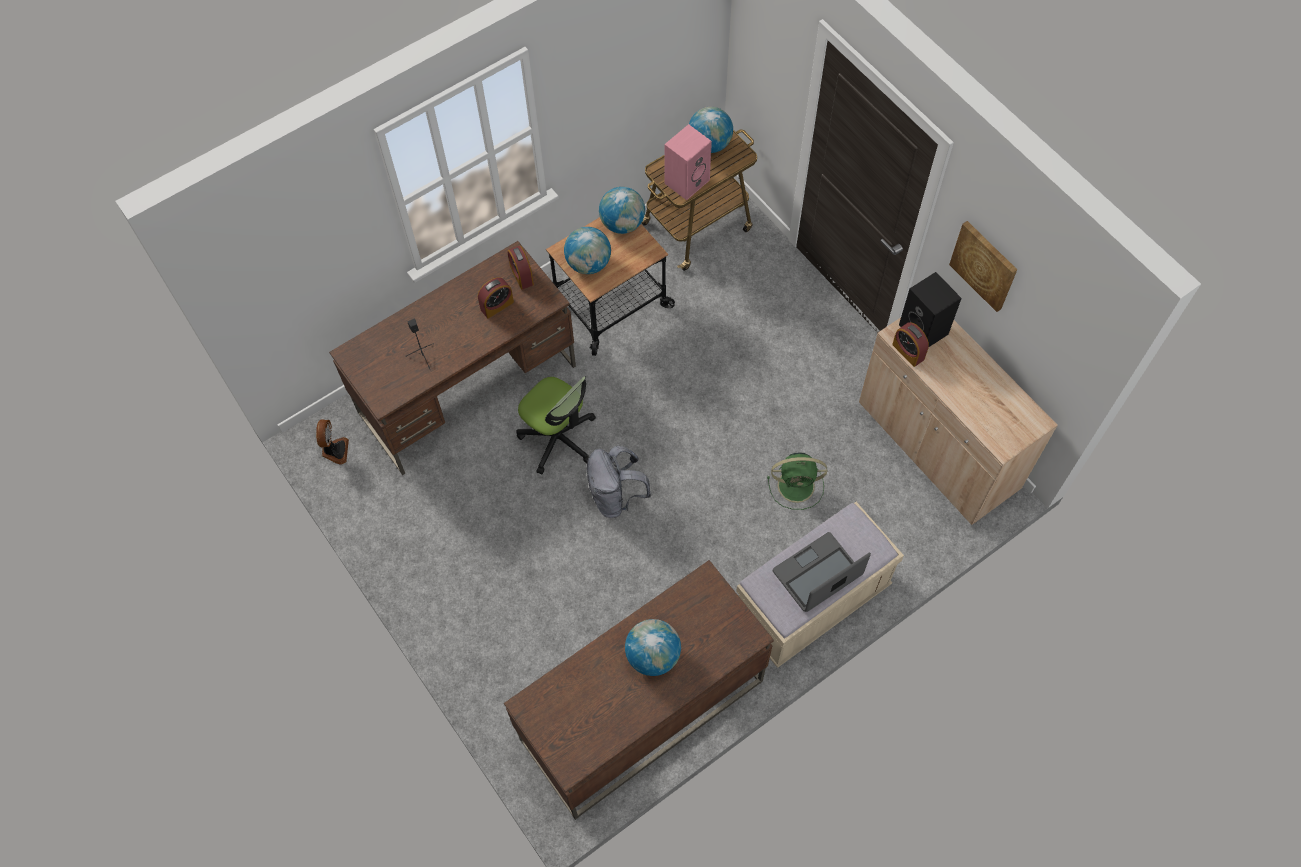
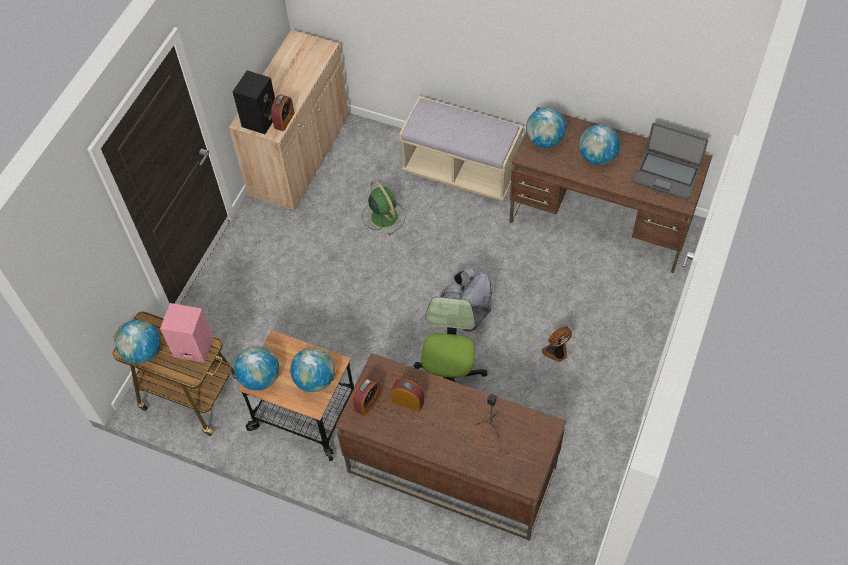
camera: 120 degrees left, 5 degrees down
(335, 451) = (573, 533): fan -> fan (556, 352)
(716, 614) = (544, 140): none -> globe
(818, 574) = (466, 126): laptop -> laptop (666, 175)
(984, 265) = (226, 46): picture -> none

